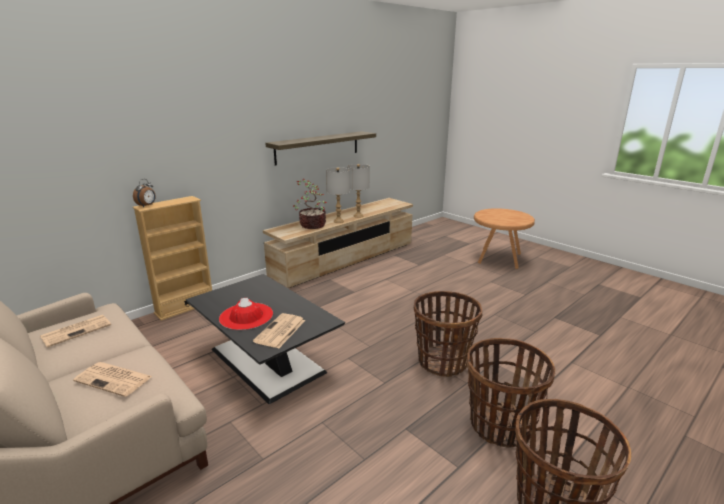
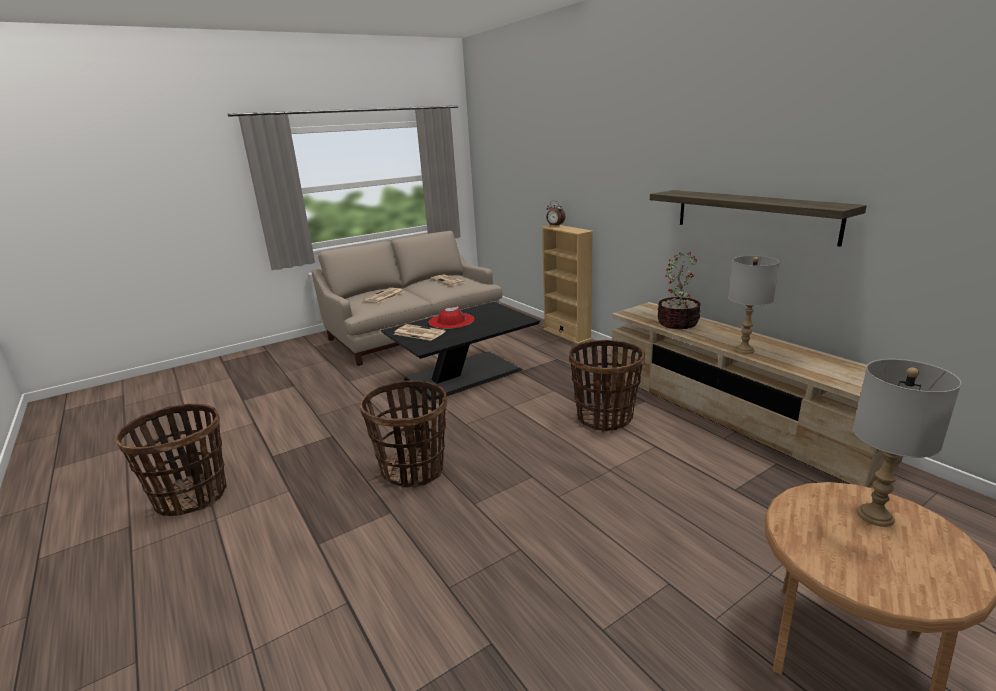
camera: 100 degrees right, 0 degrees up
(338, 221) = (705, 337): grey table lamp -> grey table lamp (875, 516)
(500, 426) = (291, 490): basket -> basket (604, 418)

